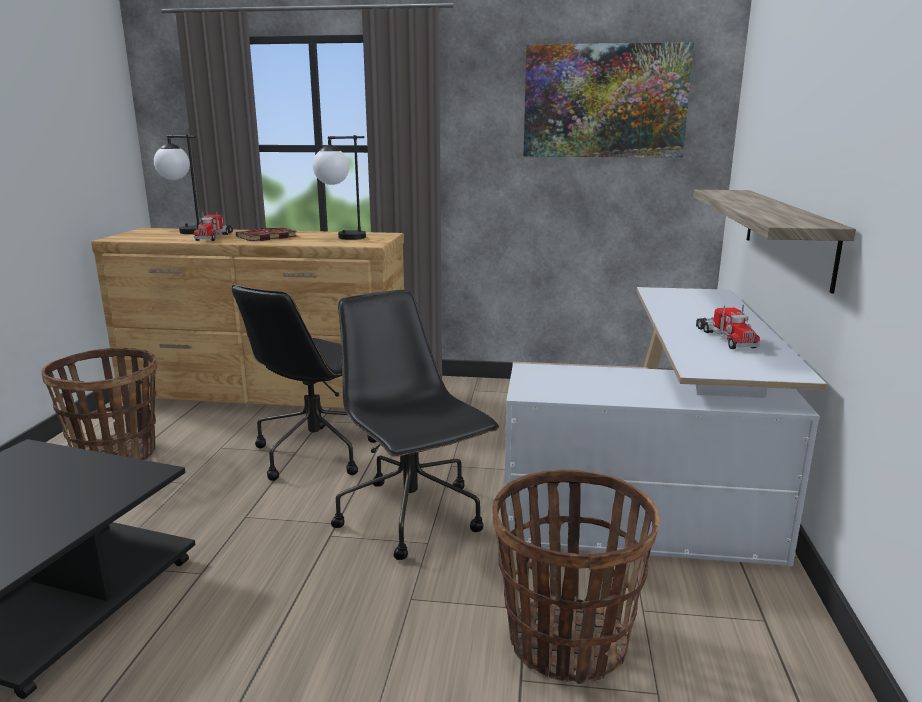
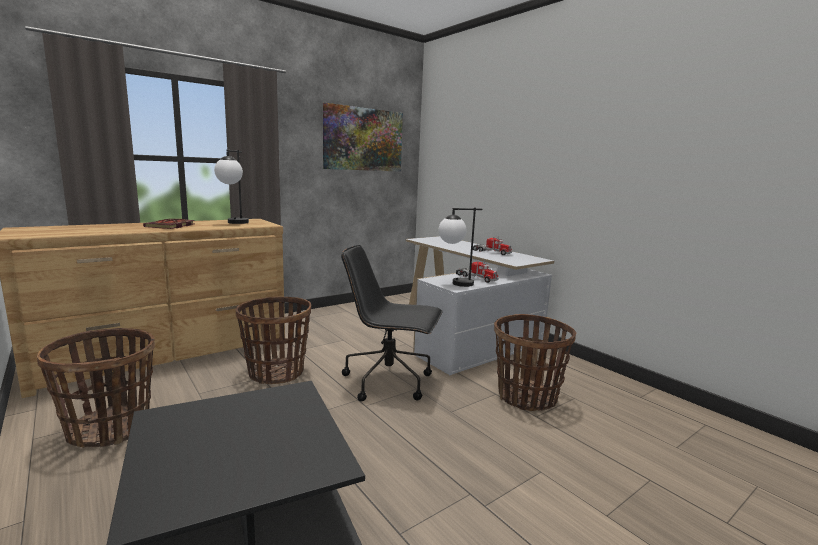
camera: 45 degrees left, 5 degrees down
(185, 231) = (71, 227): table lamp -> table lamp (454, 284)
(214, 237) = (121, 228): toy truck -> toy truck (476, 278)
(317, 452) = (276, 373): black office chair -> basket
(787, 233) = (493, 204): shelf -> none

